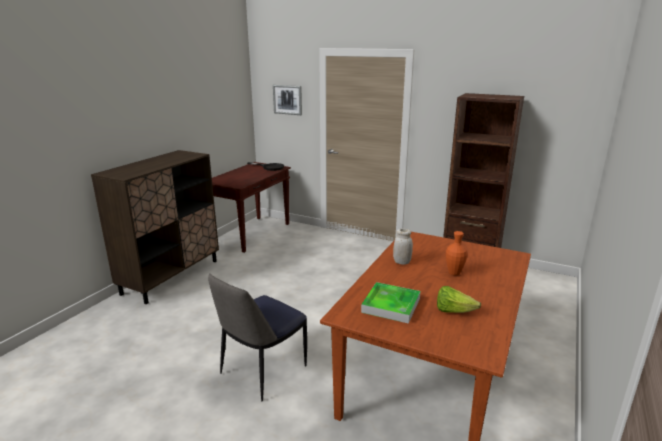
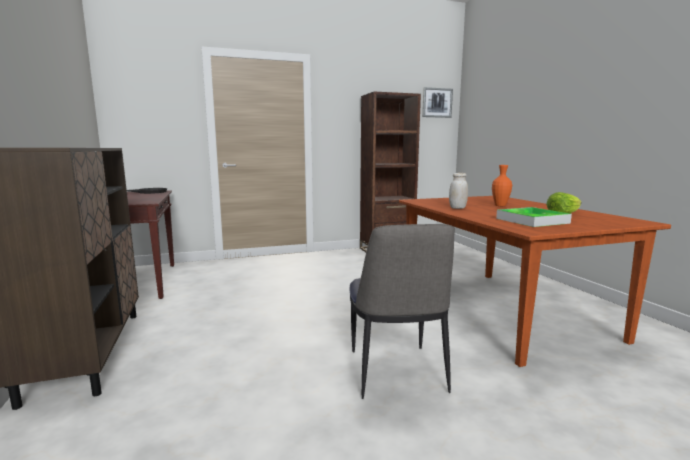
camera: 45 degrees left, 10 degrees down
(287, 99) = (158, 107): picture -> picture (437, 102)

